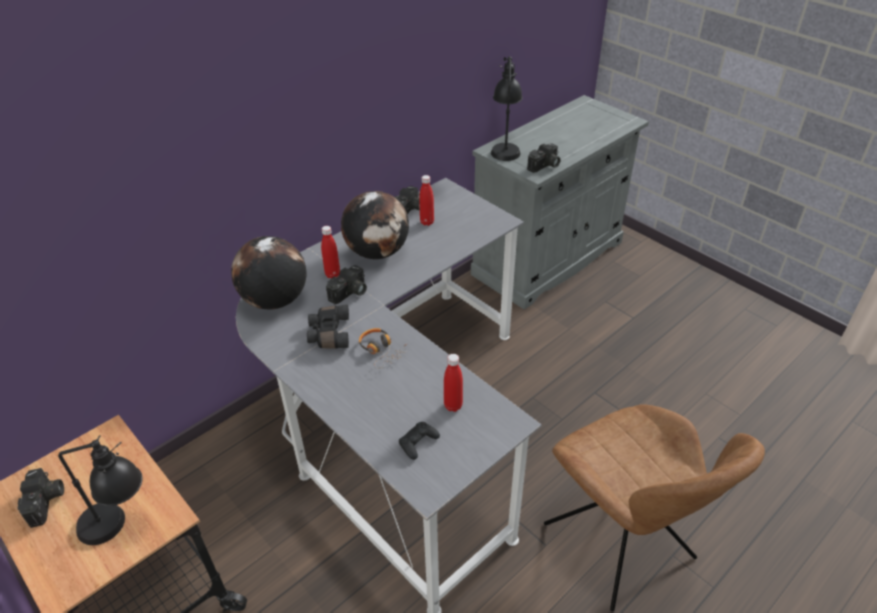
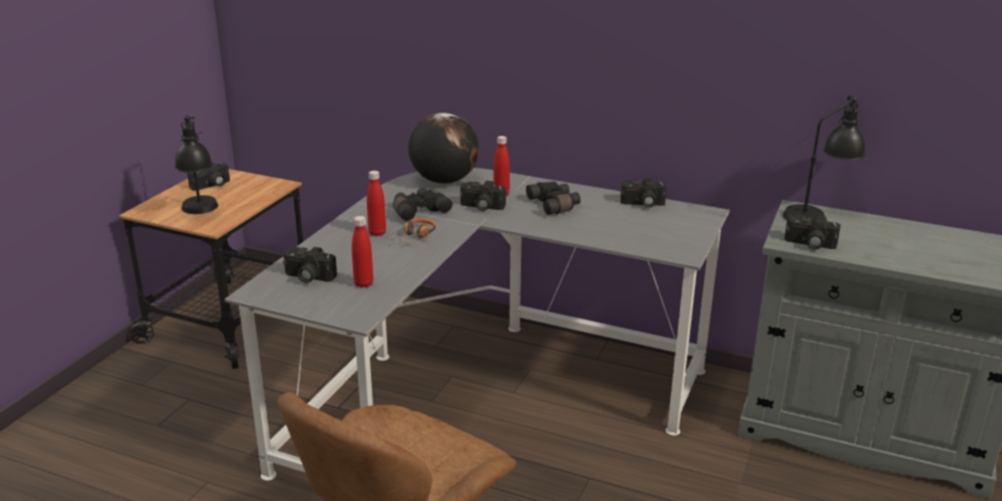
camera: 65 degrees right, 15 degrees down
(378, 252) = (555, 205): globe -> black binoculars
(418, 443) = (308, 277): black game controller -> camera
(427, 222) = (632, 216): red bottle -> red bottle (377, 233)

